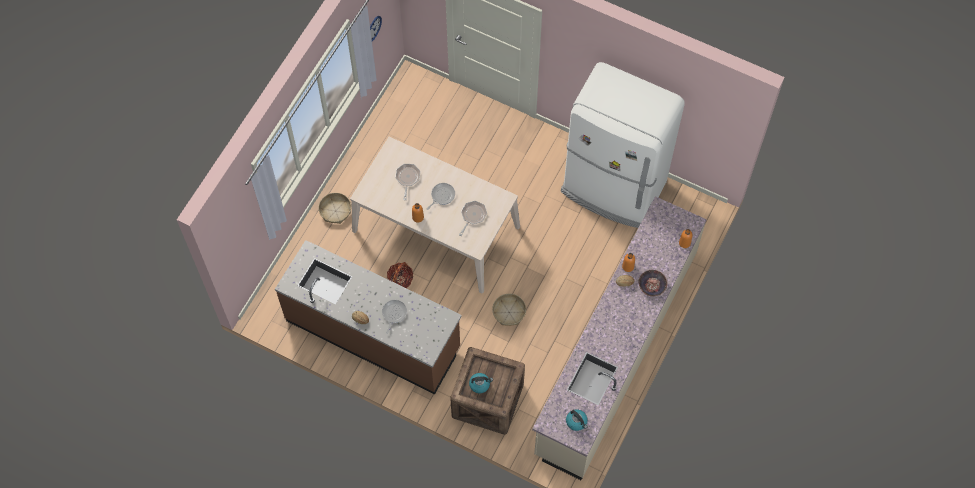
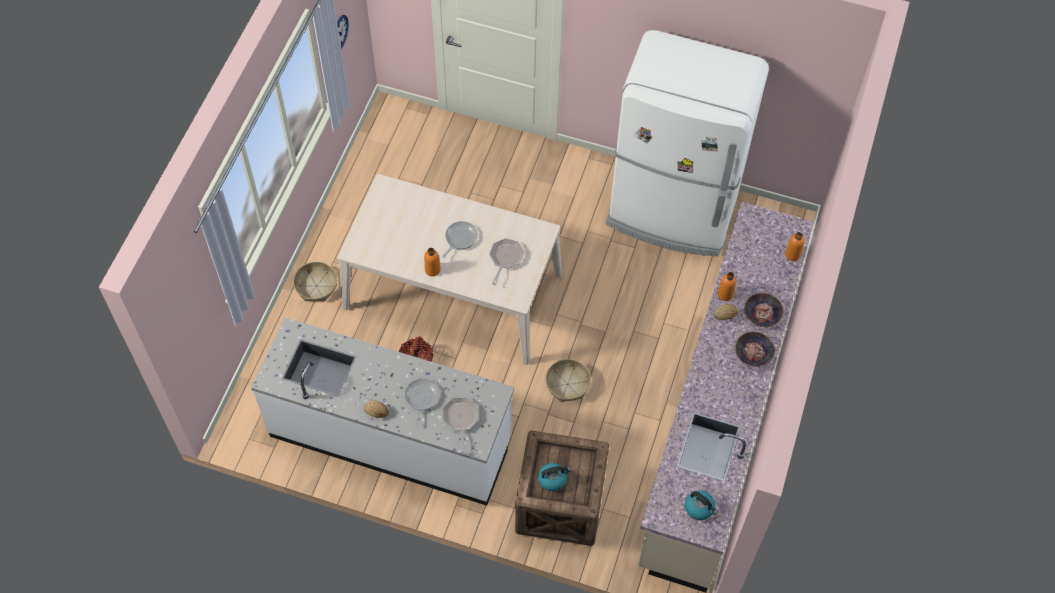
camera: 10 degrees left, 5 degrees down
(373, 333) = (391, 437): brown counter -> white counter
(407, 178) = (410, 223): frying pan -> frying pan (460, 419)
(639, 314) = (753, 353): none -> bowl

